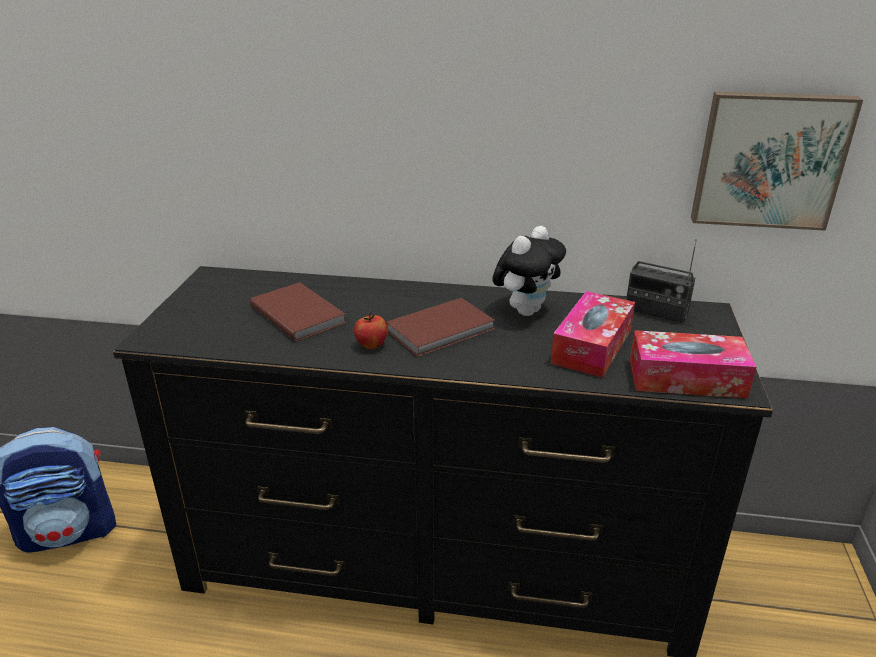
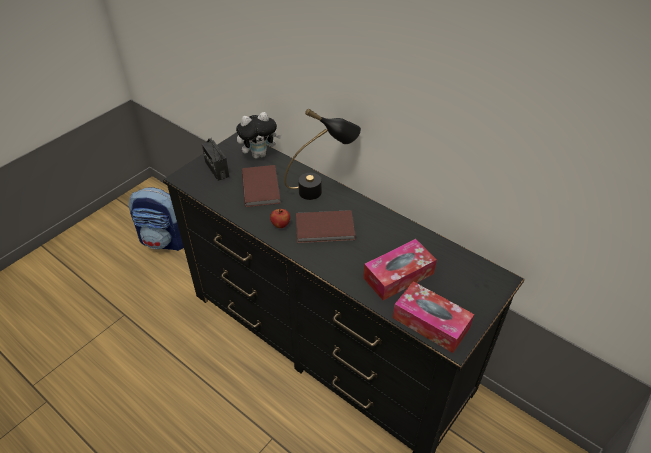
camera: 30 degrees right, 15 degrees up
(392, 294) = (321, 190): none -> black table lamp
(526, 310) = (385, 232): plush toy -> plush toy (259, 154)
(656, 312) = (464, 266): radio -> radio (216, 169)
(769, 160) = (564, 201): picture -> none

